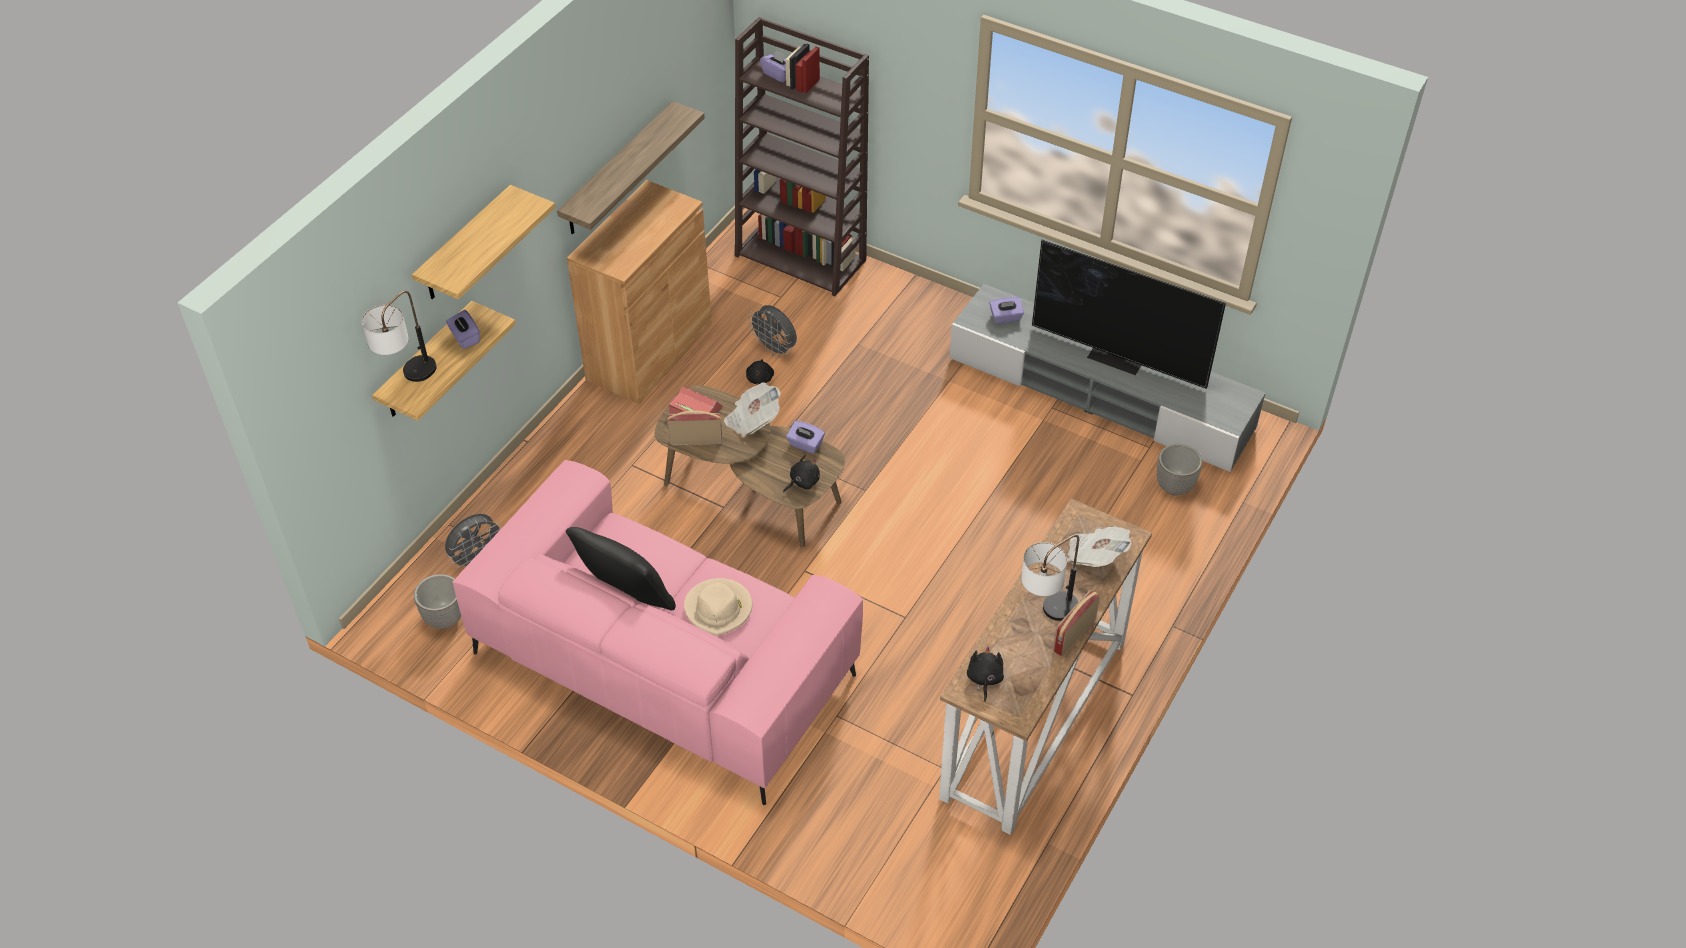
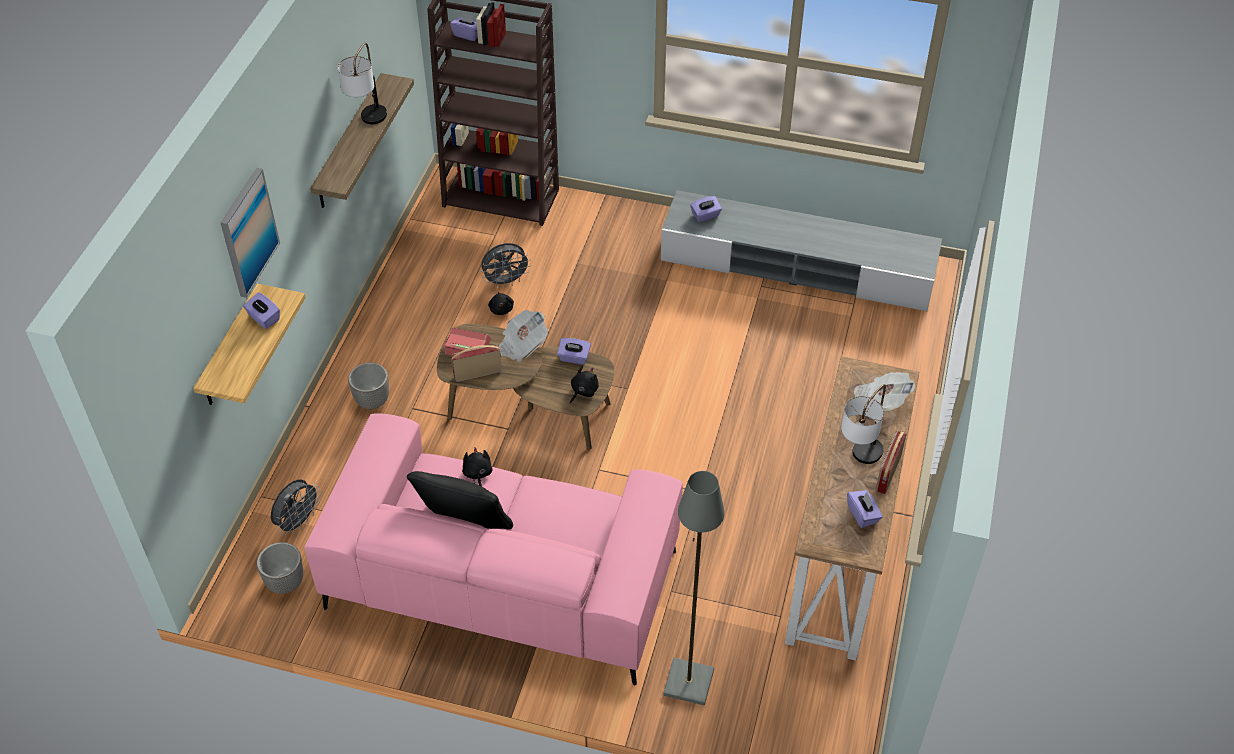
camera: 15 degrees left, 0 degrees up
(408, 380) = (223, 367): table lamp -> table lamp (368, 124)
(465, 245) = (248, 232): shelf -> picture
(649, 352) = (394, 304): brown cabinet -> none
(719, 608) = (552, 518): beige hat -> none
(775, 349) = (506, 281): grey fan -> grey fan turned 45 degrees counterclockwise
(820, 816) = (687, 683): none -> grey floor lamp
(984, 679) = (827, 528): black plush toy -> black plush toy (477, 474)
(1028, 673) = (862, 515): none -> purple tissue box
(1117, 357) = (811, 232): television -> none
(1174, 487) = (885, 333): planter -> planter (372, 401)

